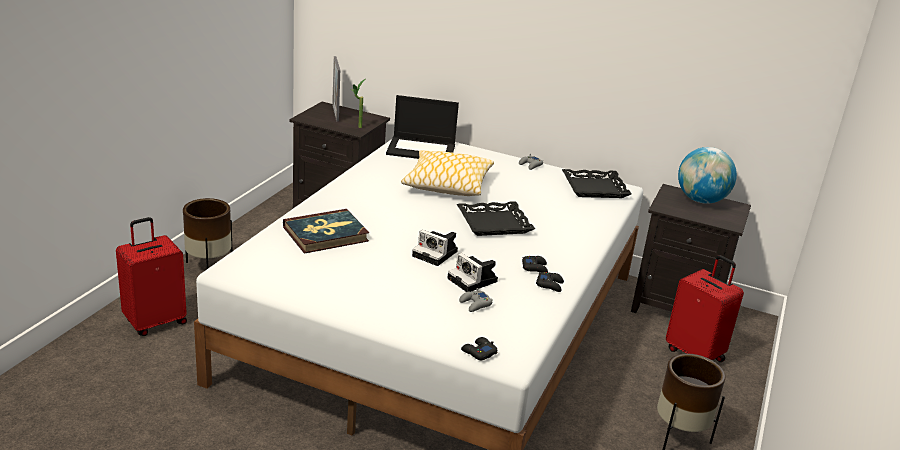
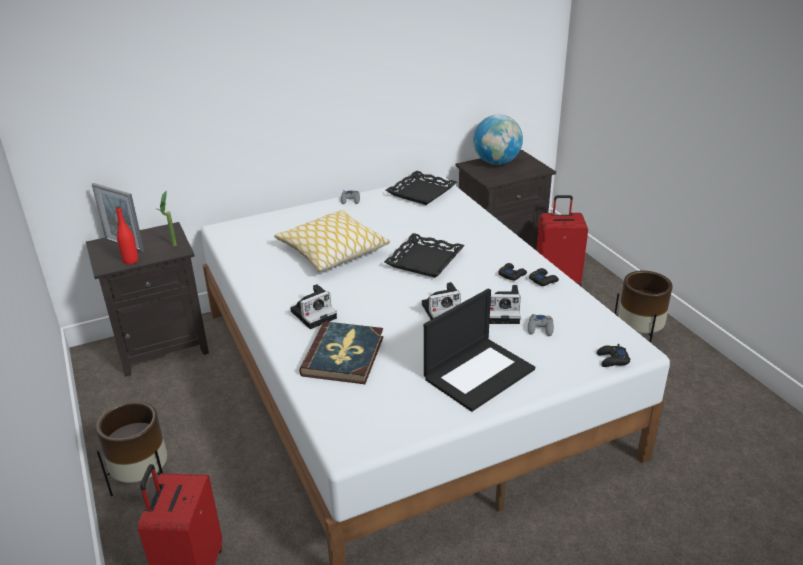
camera: 45 degrees left, 5 degrees up
(321, 122) = (131, 261): none -> red bottle
(359, 206) = (315, 314): none -> camera
(422, 149) = (253, 235): laptop -> laptop (479, 373)

